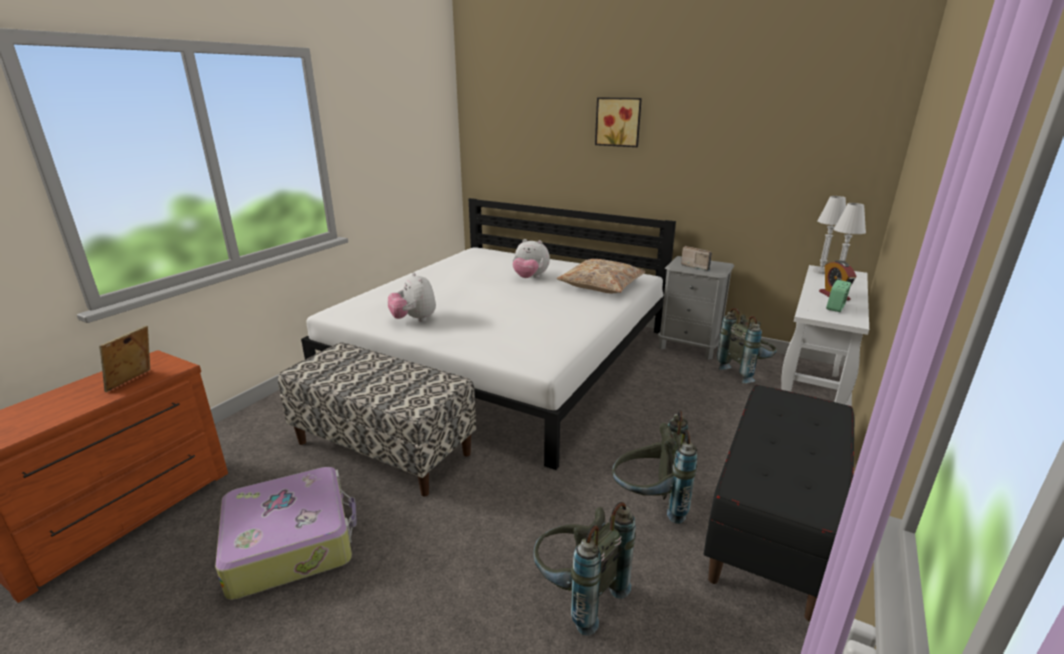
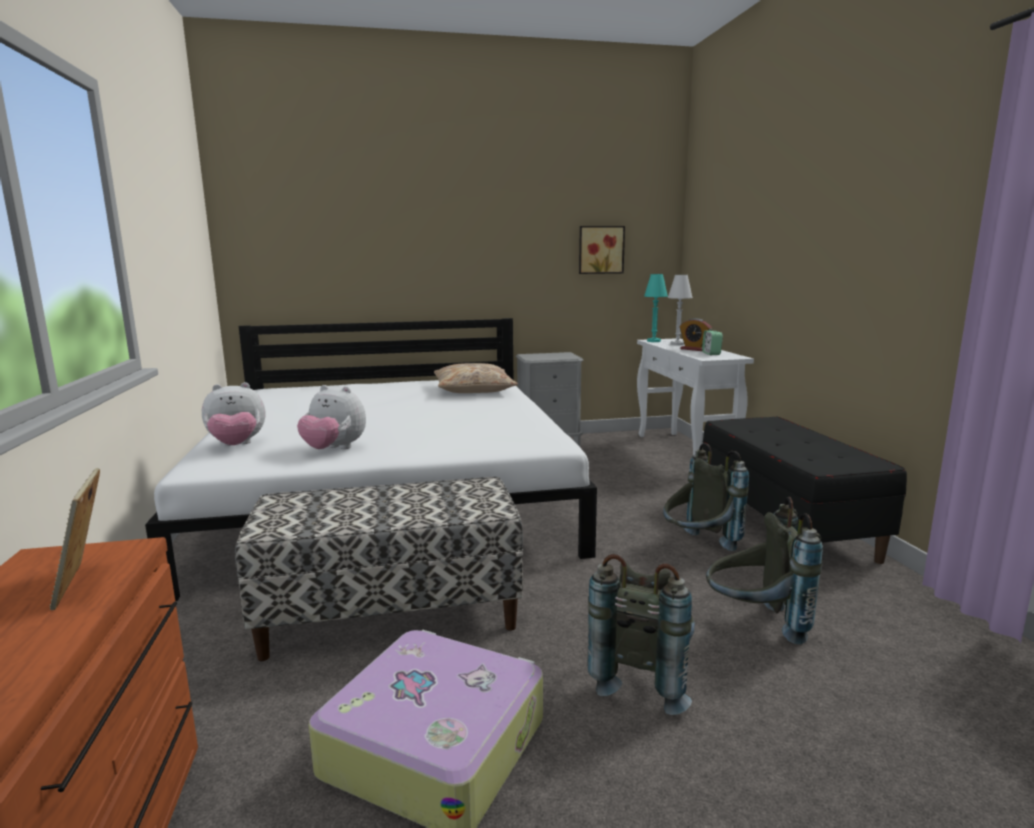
camera: 40 degrees left, 10 degrees down
(530, 278) = (388, 398): plush toy -> plush toy (237, 446)
(618, 122) = (435, 221): picture -> picture (600, 250)
(696, 266) = (549, 357): radio -> none
(745, 372) = (617, 448): grey backpack -> grey backpack (642, 678)
(821, 271) = (653, 341): white table lamp -> turquoise table lamp

